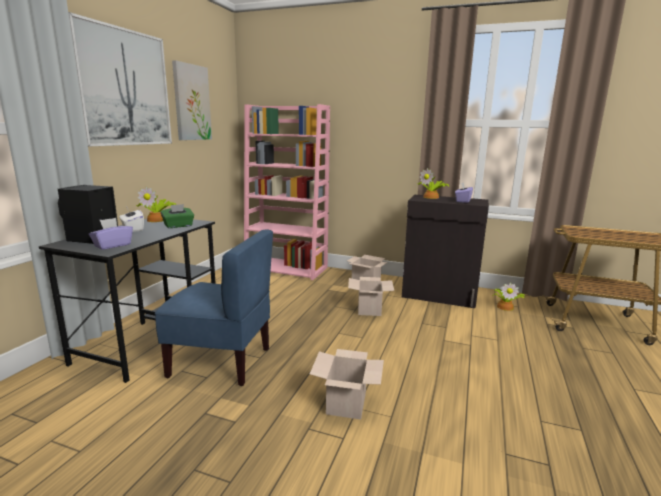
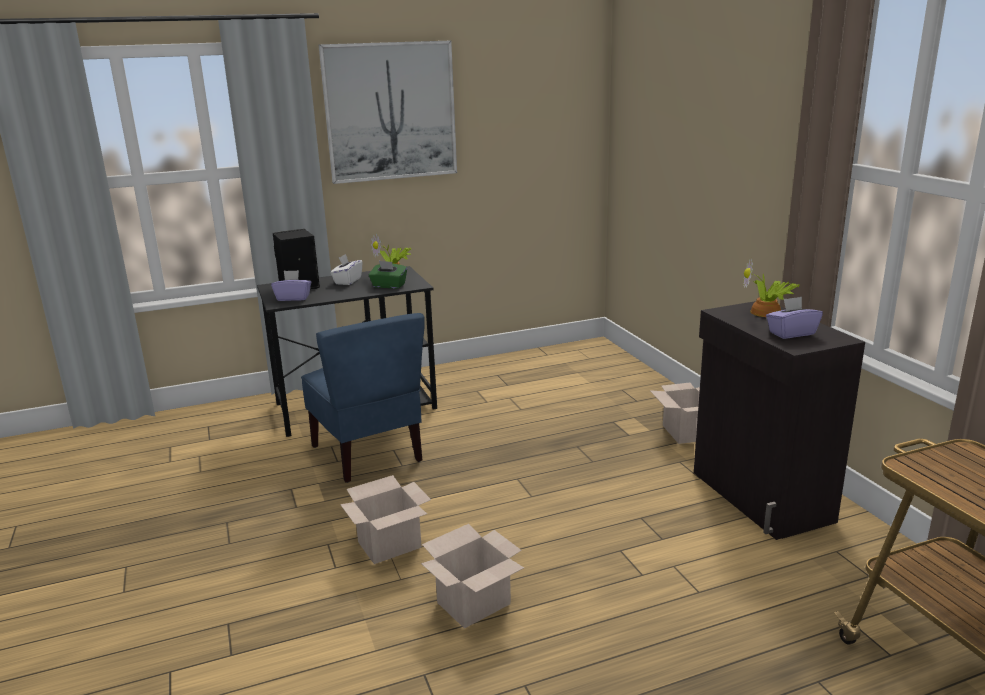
camera: 50 degrees right, 5 degrees up
(191, 103) = (503, 114): picture -> none
(287, 268) = (620, 373): pink bookcase -> none
(370, 310) = (610, 470): cardboard box -> cardboard box (473, 605)
(505, 307) = (841, 564): potted plant -> none

